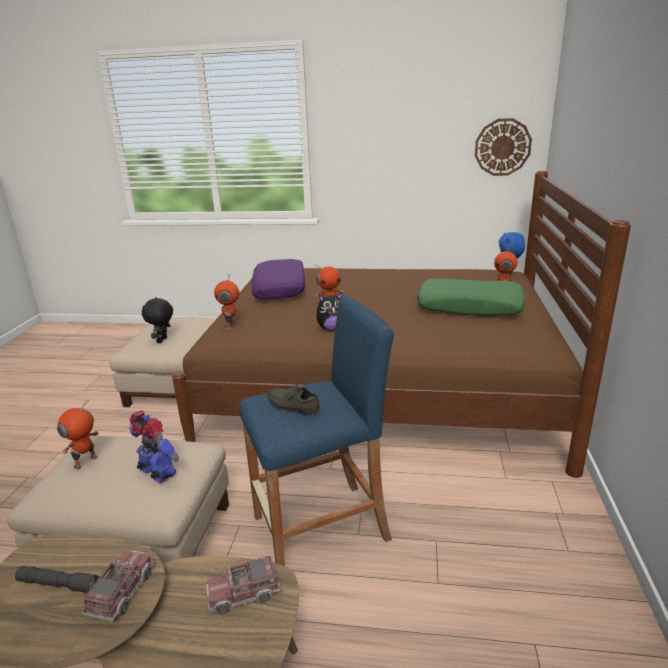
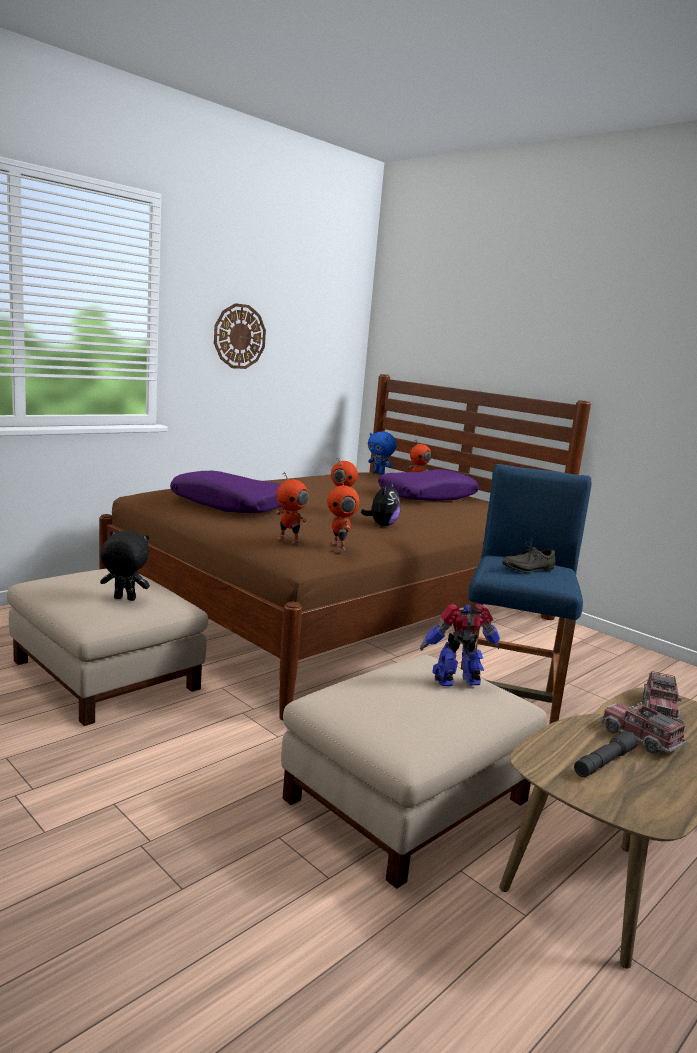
camera: 55 degrees left, 10 degrees down
(86, 462) = (380, 706): toy robot -> toy robot (339, 547)
(163, 340) = (124, 599): black plush toy -> black plush toy turned 135 degrees clockwise
(469, 307) = (427, 496): green pillow -> purple pillow
(502, 147) = (336, 350): wall clock -> wall clock (239, 336)

